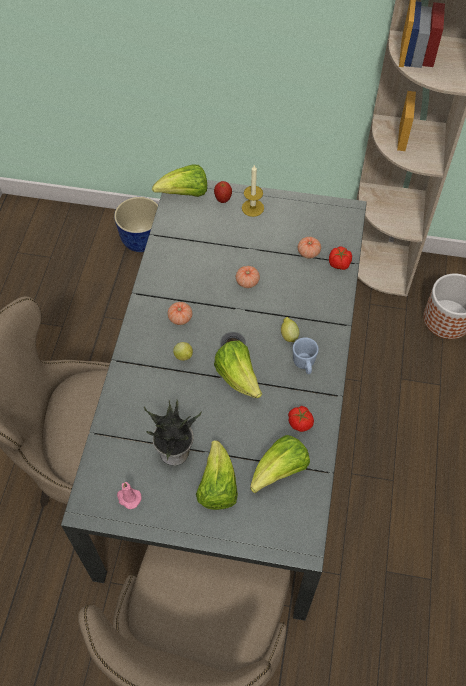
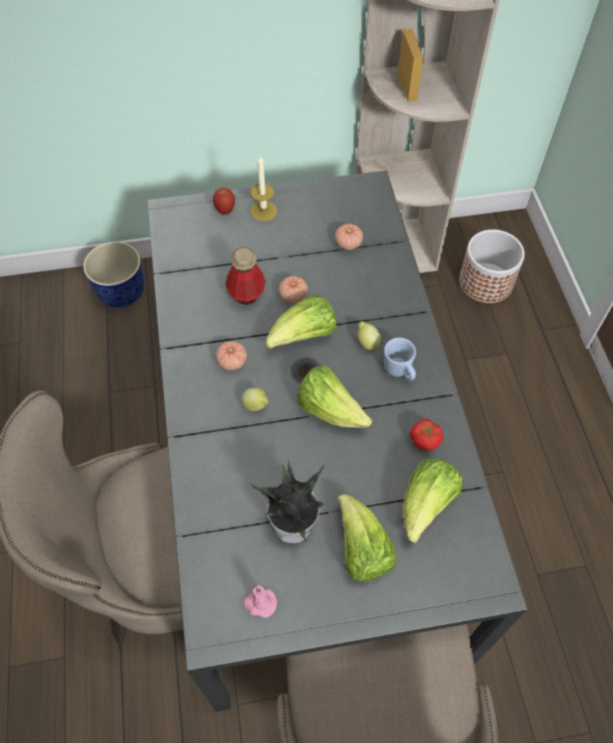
camera: 20 degrees left, 0 degrees up
(185, 194) = (177, 216): lettuce -> lettuce (304, 336)
(212, 269) = (246, 293): none -> bottle
(339, 264) = (388, 246): tomato -> none

